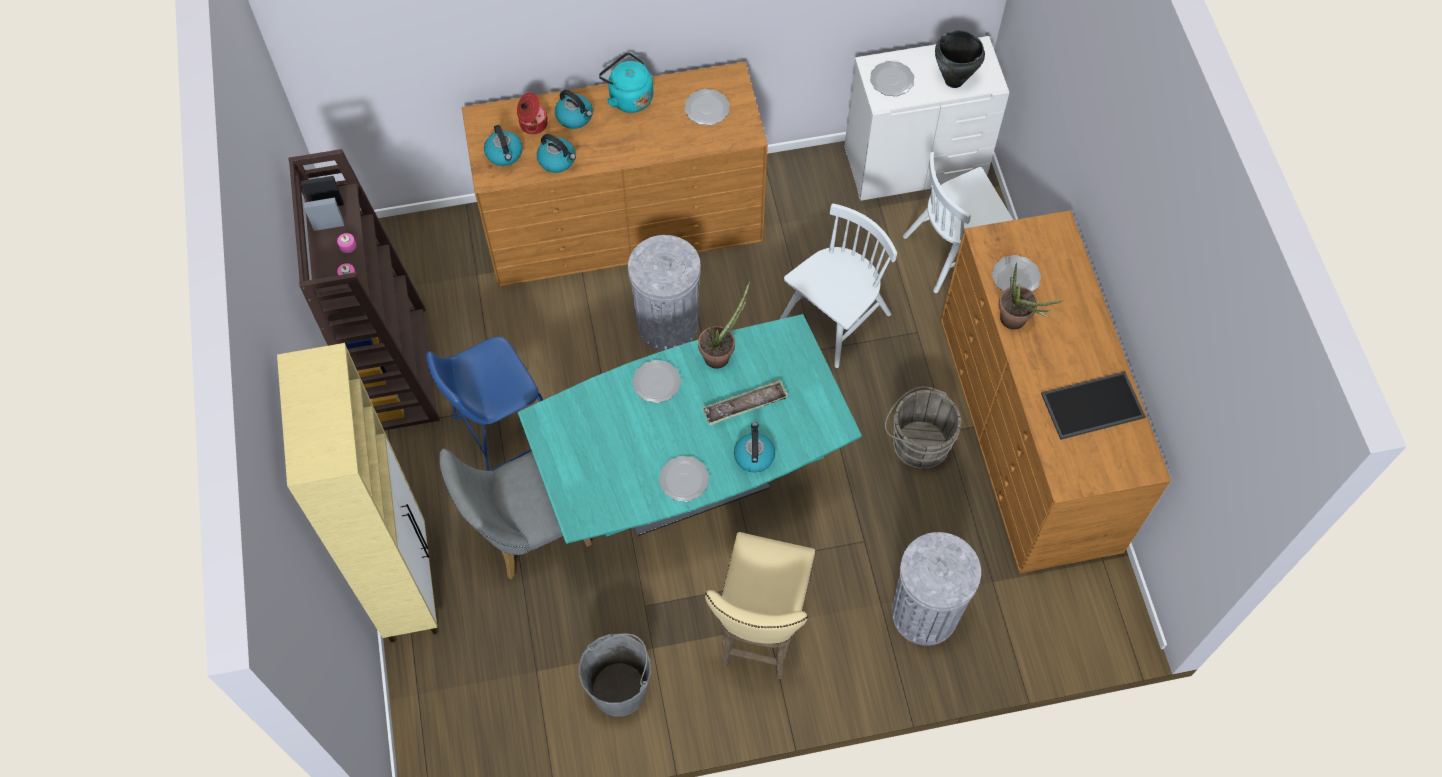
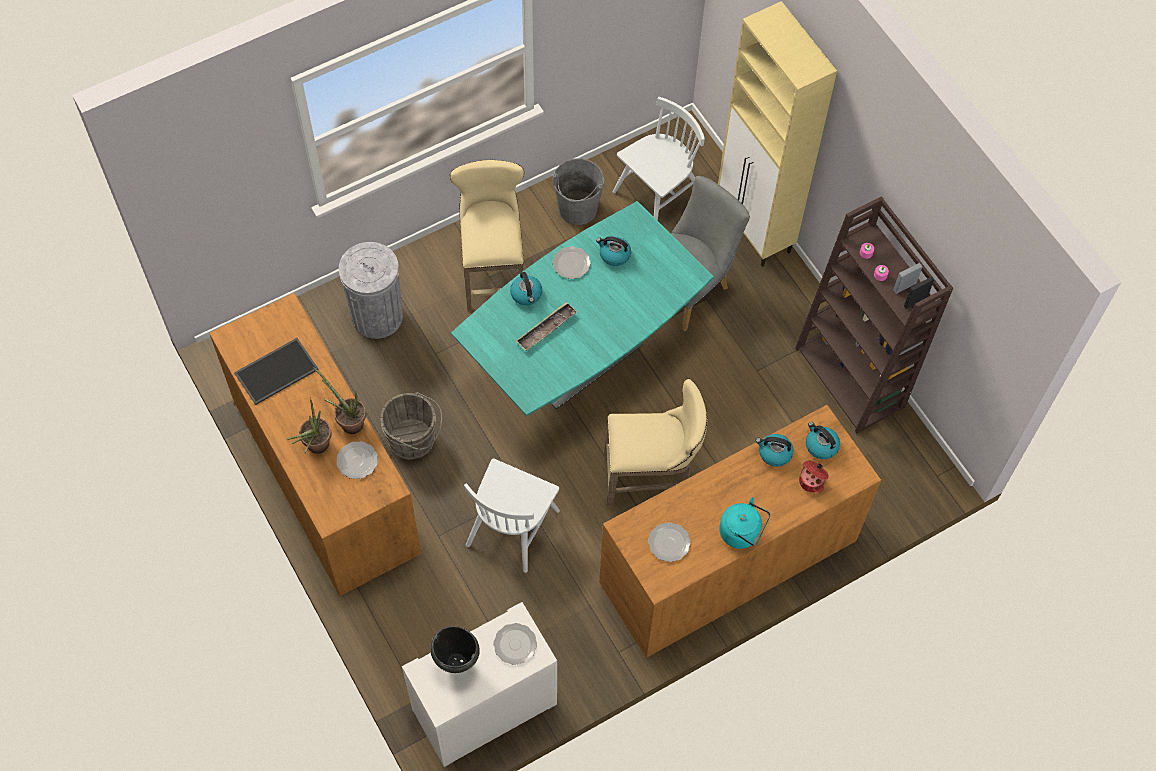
camera: 160 degrees right, 0 degrees up
(501, 429) = (744, 355): blue stool -> none
(575, 117) = (779, 499): kettle -> kettle (614, 255)
(657, 382) = (620, 327): plate -> none
(667, 325) = (651, 478): grey trash can -> beige stool
(721, 353) = (579, 363): potted plant -> potted plant (315, 448)
(956, 250) = (423, 626): white chair -> white chair (658, 194)

